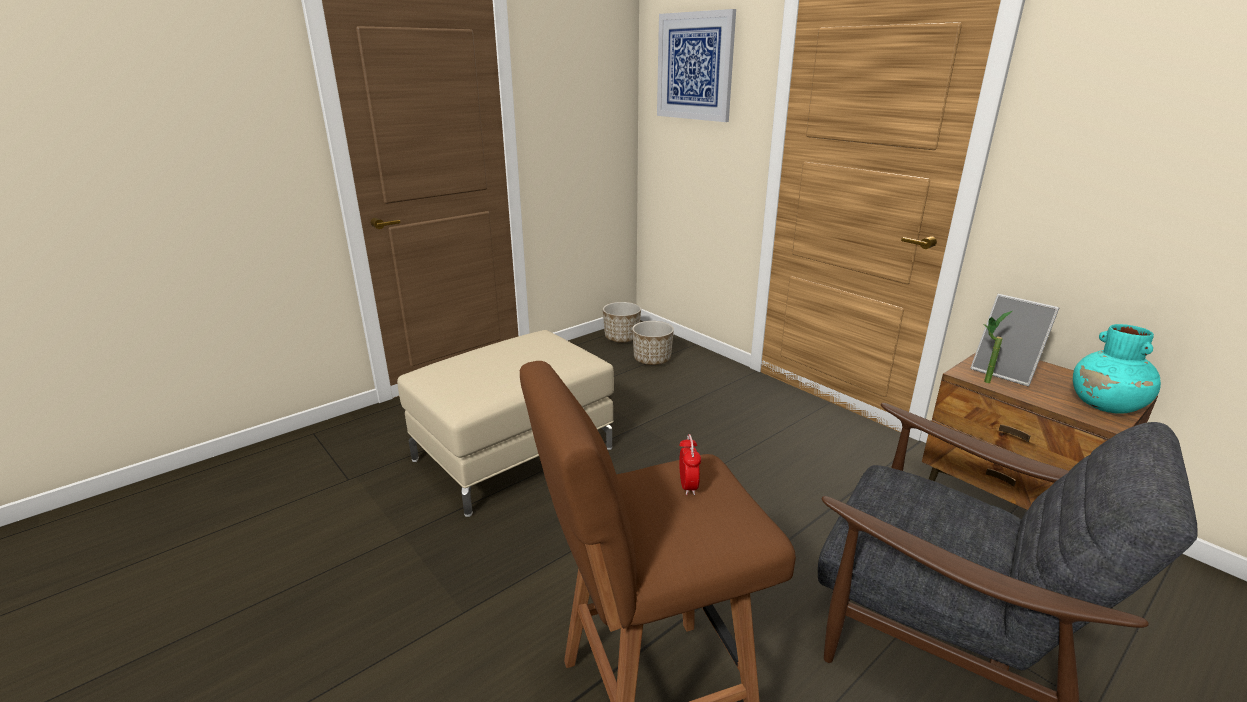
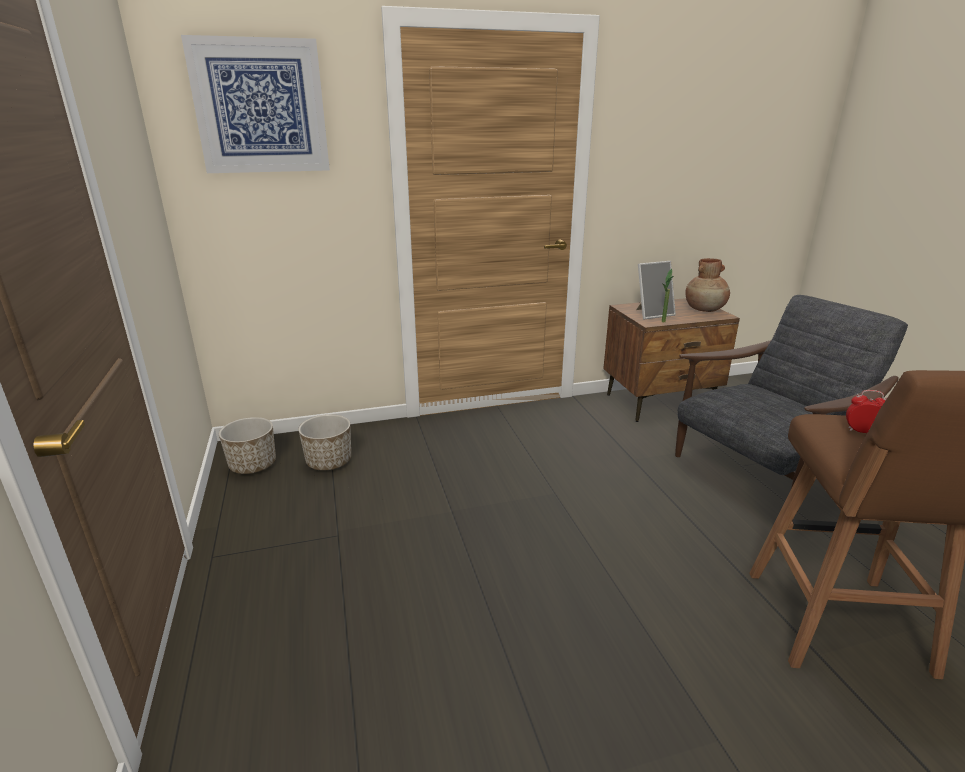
camera: 65 degrees left, 0 degrees up
(513, 452) = (434, 625): beige ottoman -> none
(1105, 406) = (705, 309): turquoise vase -> brown vase

